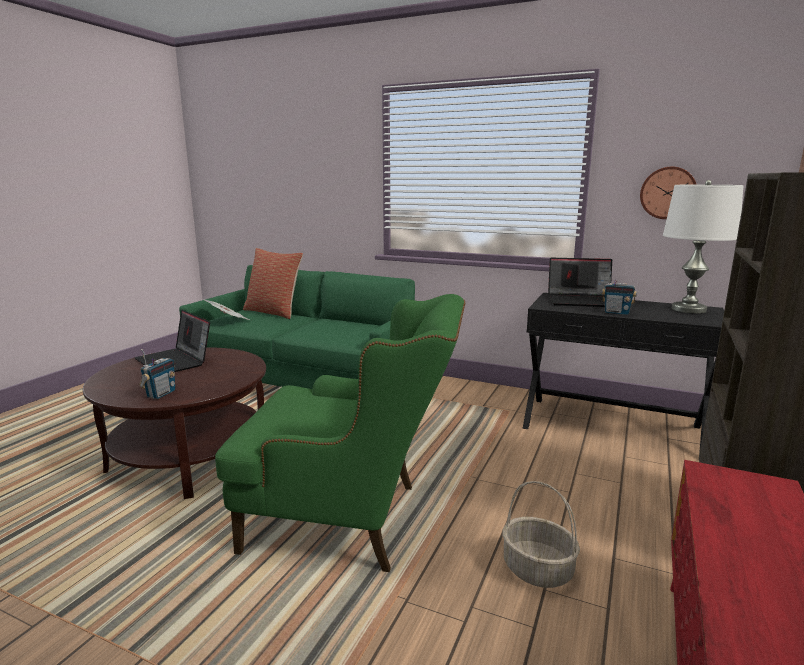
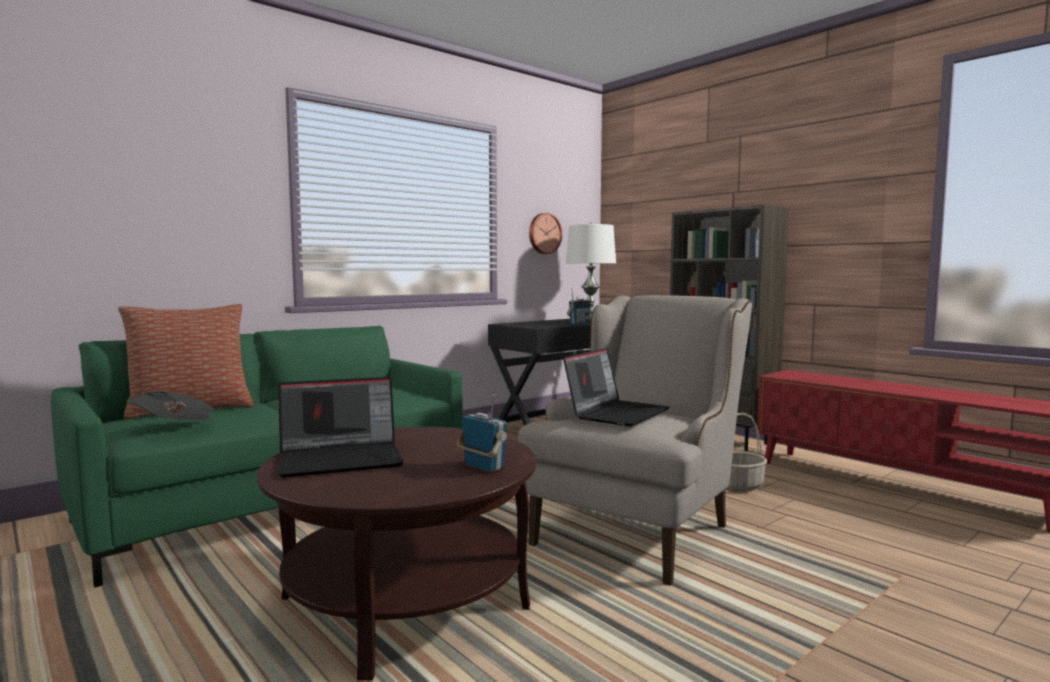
camera: 65 degrees left, 10 degrees down
(352, 520) = (640, 528): green armchair -> beige armchair
(581, 301) = (533, 323): laptop -> laptop (617, 413)

